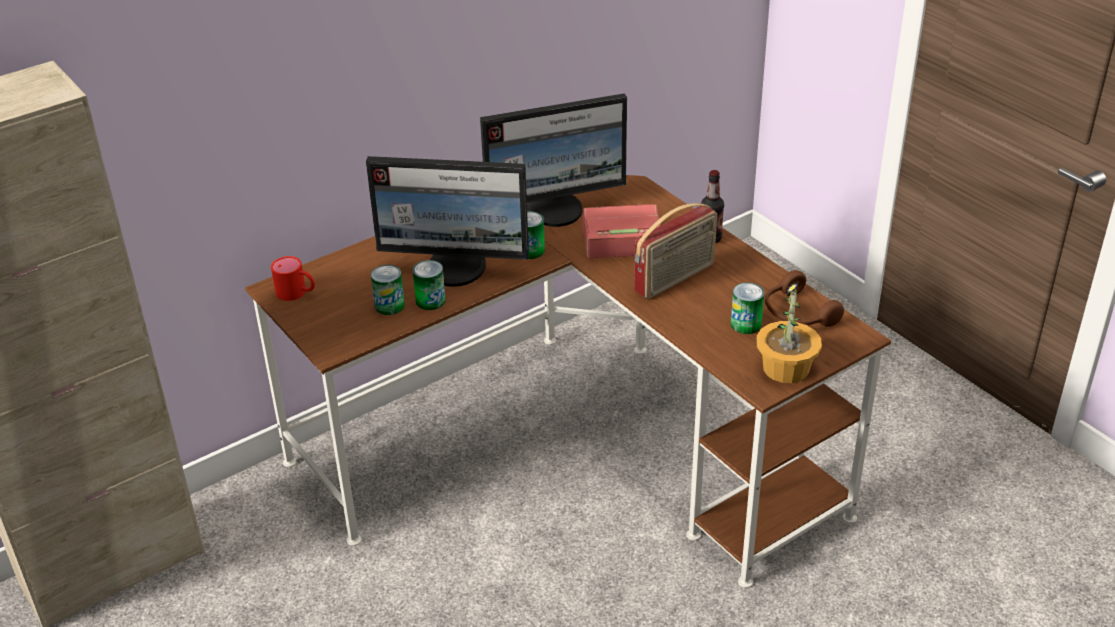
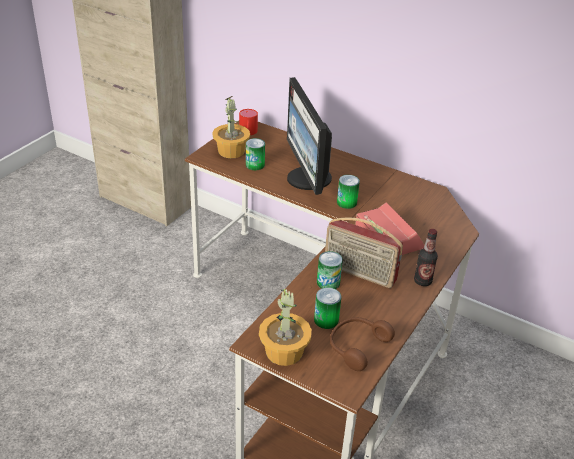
camera: 65 degrees right, 0 degrees up
(337, 319) = (231, 151): none -> potted plant
(430, 301) = (268, 178): can -> can (328, 282)
(556, 210) = (401, 202): monitor -> none

